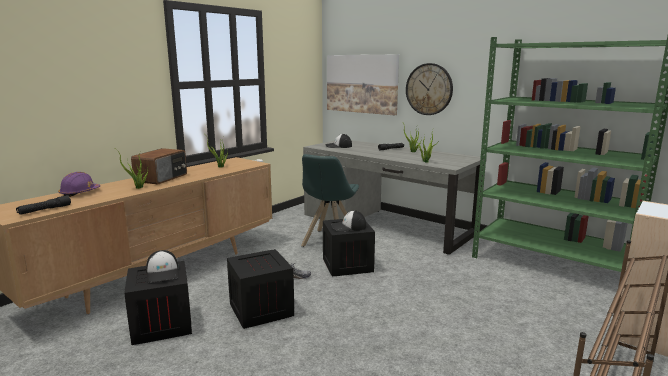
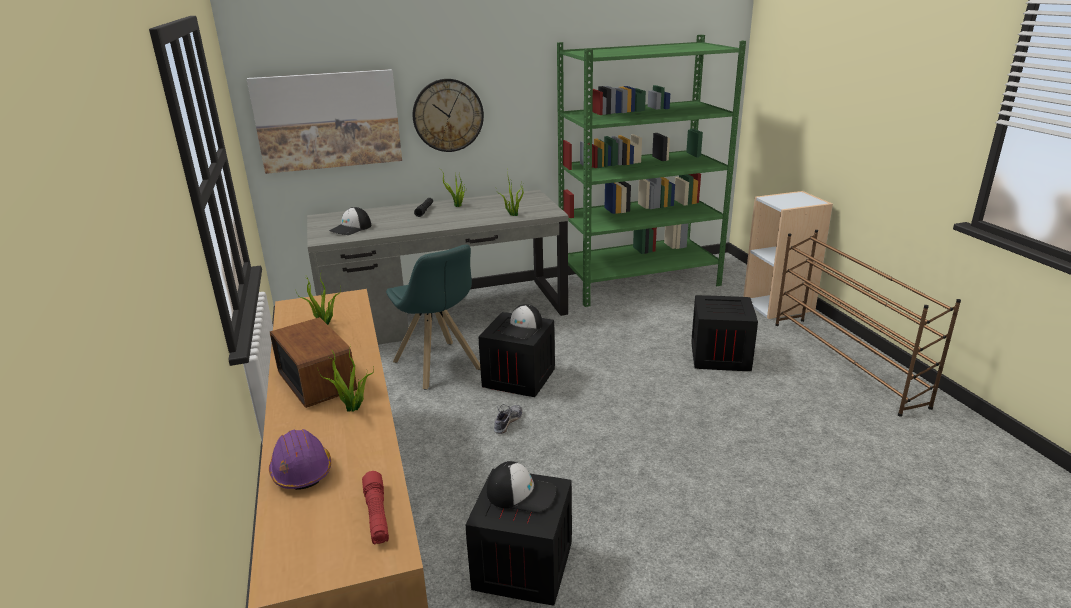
camera: 55 degrees left, 10 degrees up
(45, 210) = (377, 515): black flashlight -> red flashlight
(262, 310) = (564, 471): crate -> crate (721, 356)

